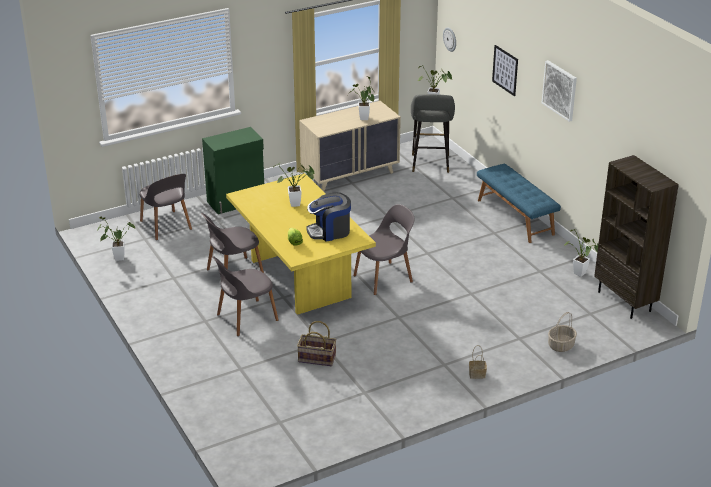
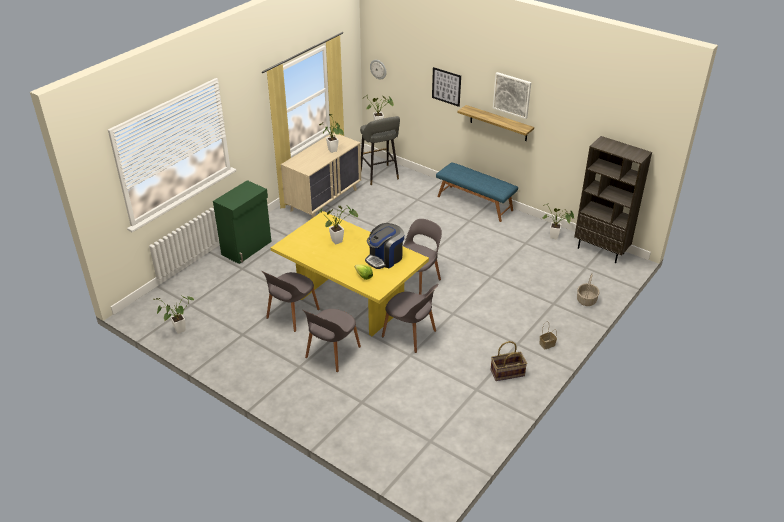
camera: 25 degrees left, 5 degrees up
(166, 226) = (201, 287): grey chair -> grey chair (410, 335)
(316, 359) = (417, 372): basket -> basket (507, 373)
(547, 123) = (498, 123): none -> shelf

